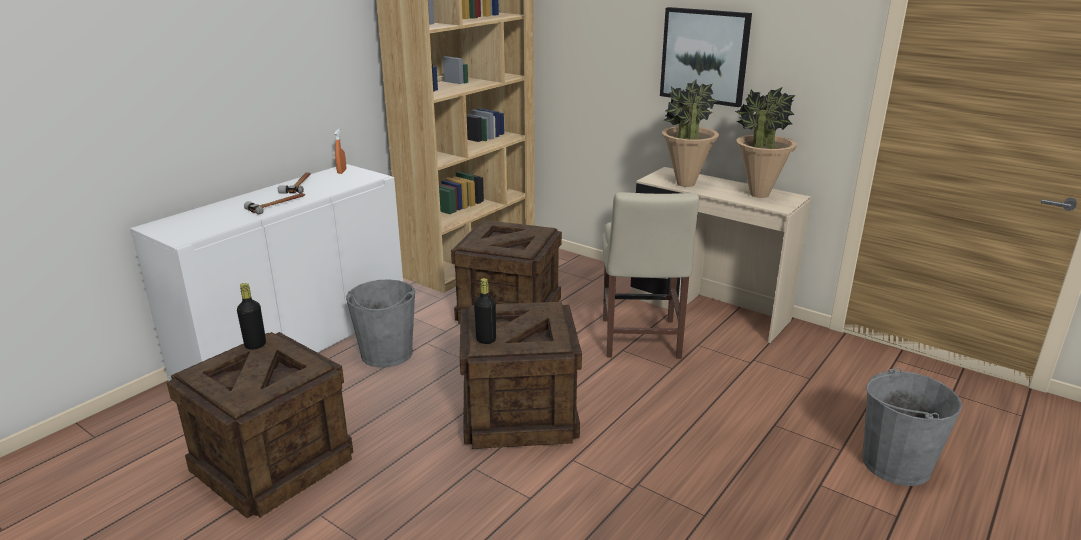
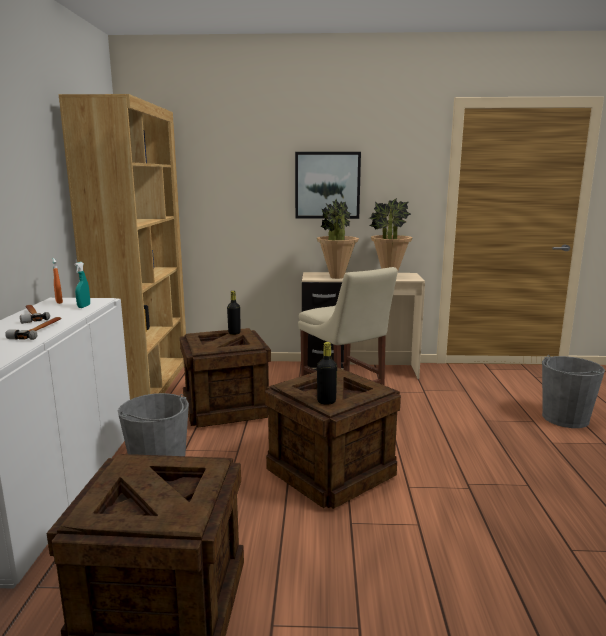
camera: 35 degrees left, 10 degrees down
(255, 345) = (118, 470): black bottle -> black bottle (234, 333)
(349, 182) = (84, 306): none -> turquoise spray bottle

